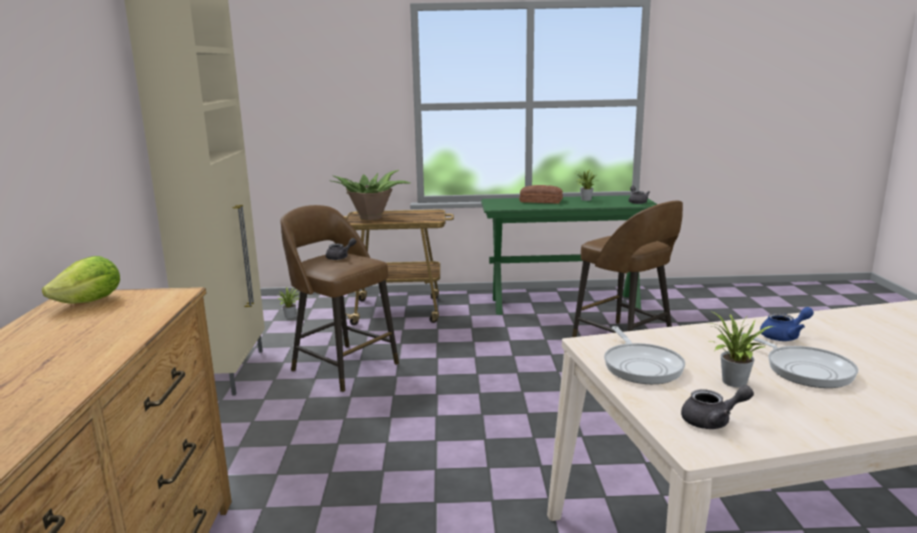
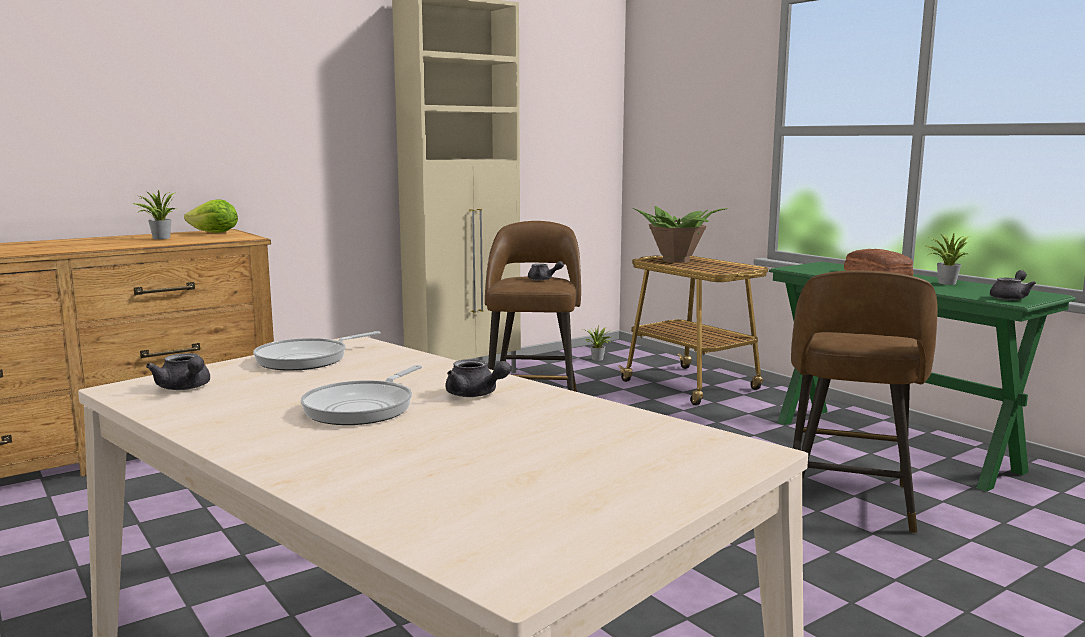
camera: 55 degrees right, 5 degrees down
(732, 383) = (291, 387): potted plant -> potted plant (159, 238)
(784, 336) = (475, 395): blue teapot -> grey teapot

